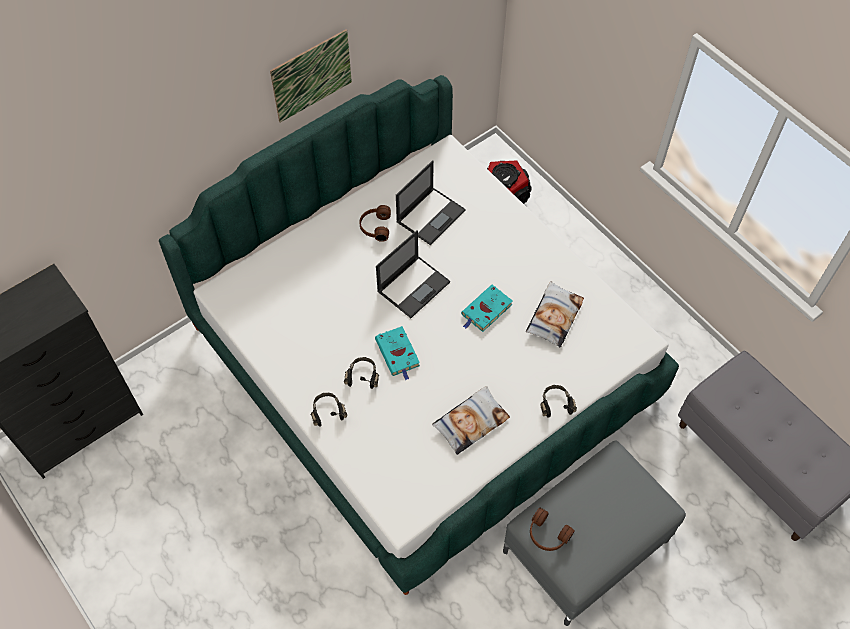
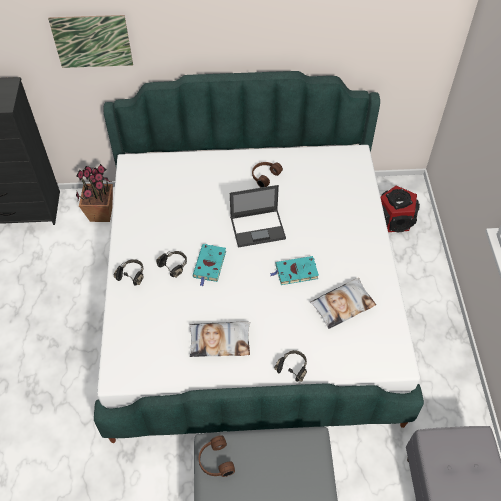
camera: 35 degrees right, 5 degrees down
(187, 370) = (101, 213): none -> potted plant
(311, 76) = (259, 33): picture -> picture (92, 41)
(431, 215) = (309, 189): laptop -> none

